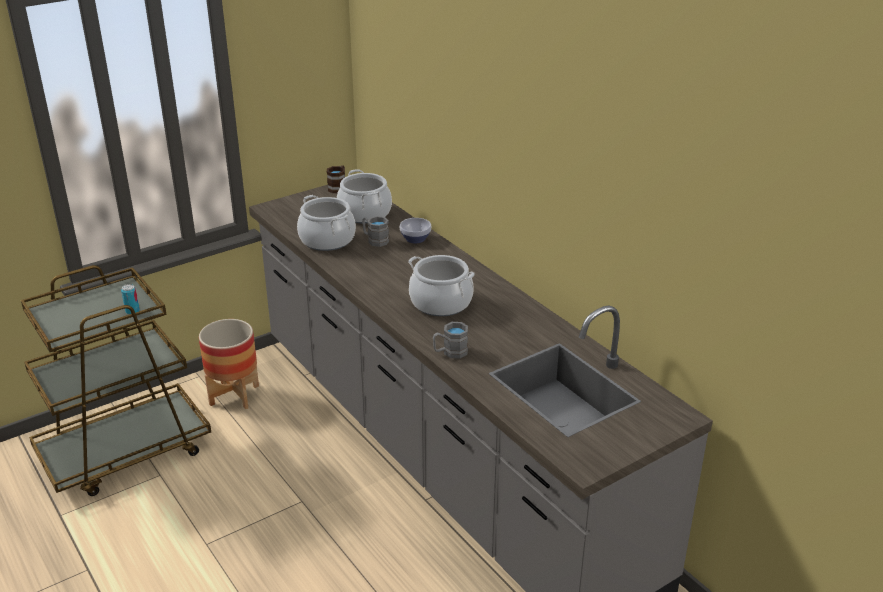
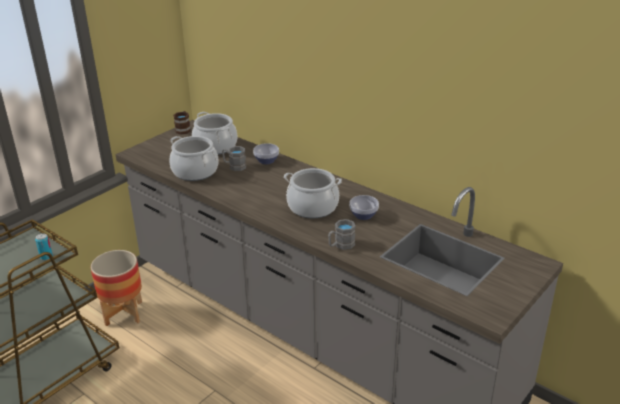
camera: 15 degrees left, 0 degrees up
(496, 322) = (364, 216): none -> bowl

